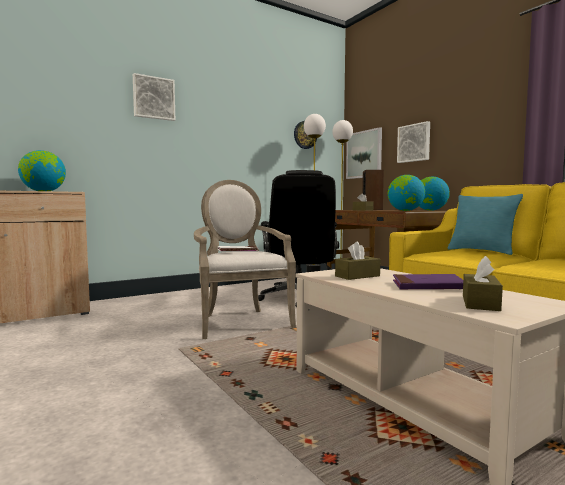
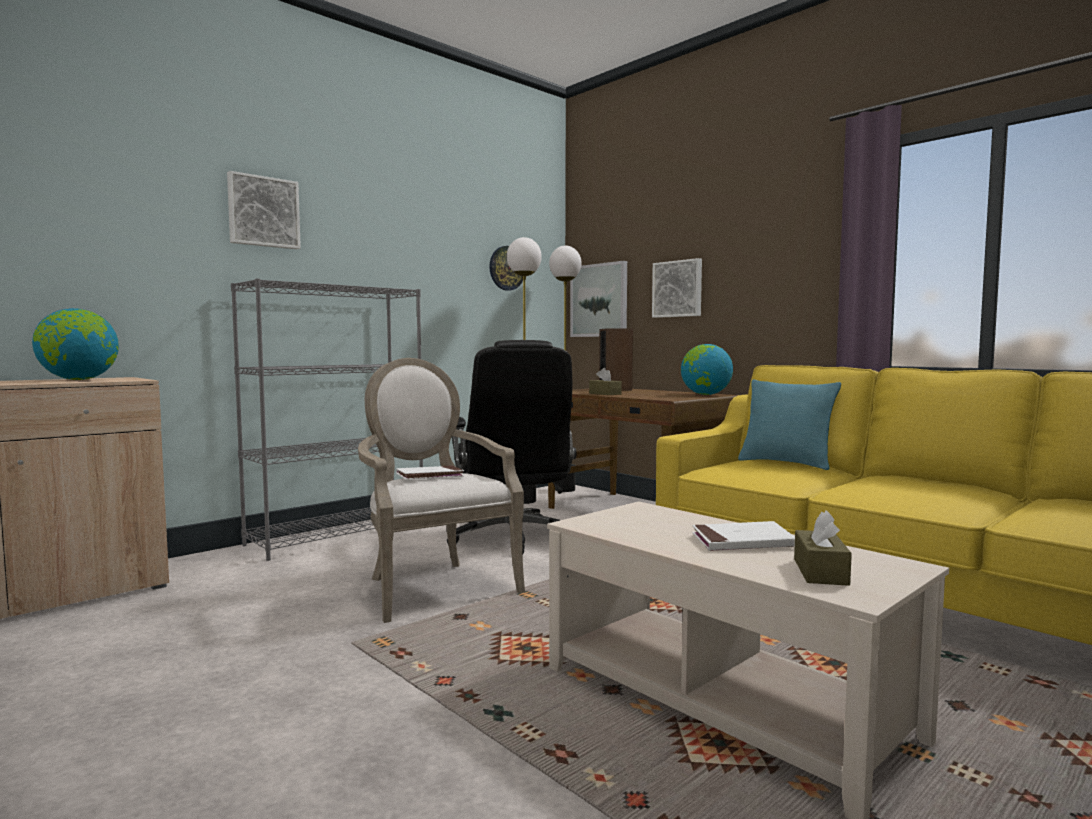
camera: 10 degrees left, 0 degrees up
(195, 293) = (338, 535): none -> grey bookcase
(357, 276) = (639, 525): brown tissue box -> none
(405, 210) = (672, 398): globe -> none
(428, 286) = (742, 541): purple book -> white book

